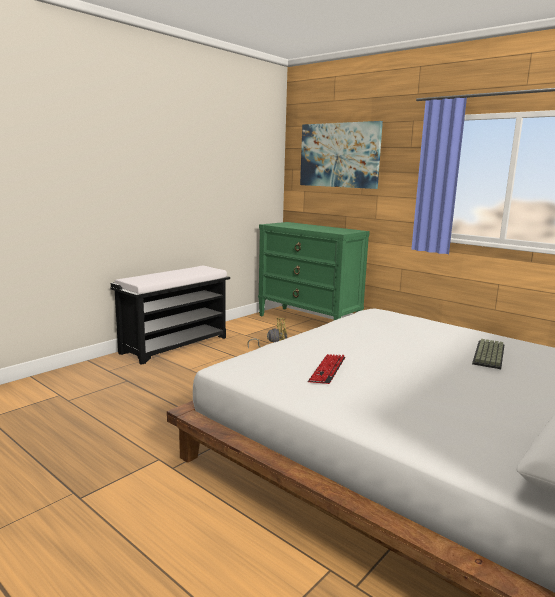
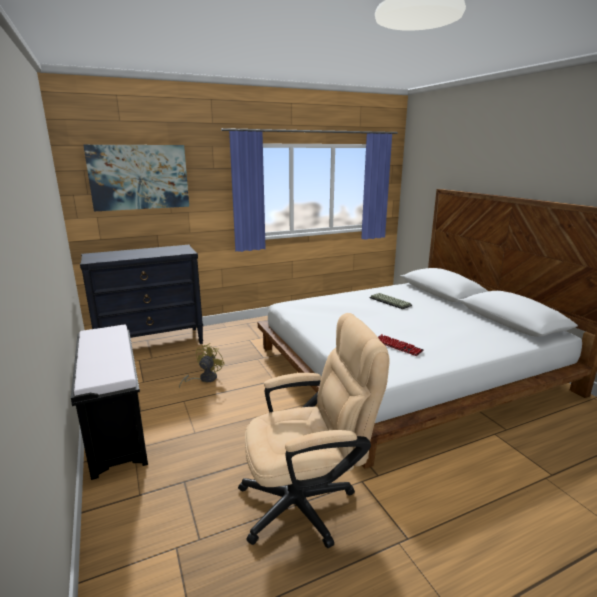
camera: 65 degrees left, 5 degrees up
(118, 435) = (308, 502): none -> beige office chair
(309, 321) = (151, 343): green dresser -> black dresser

